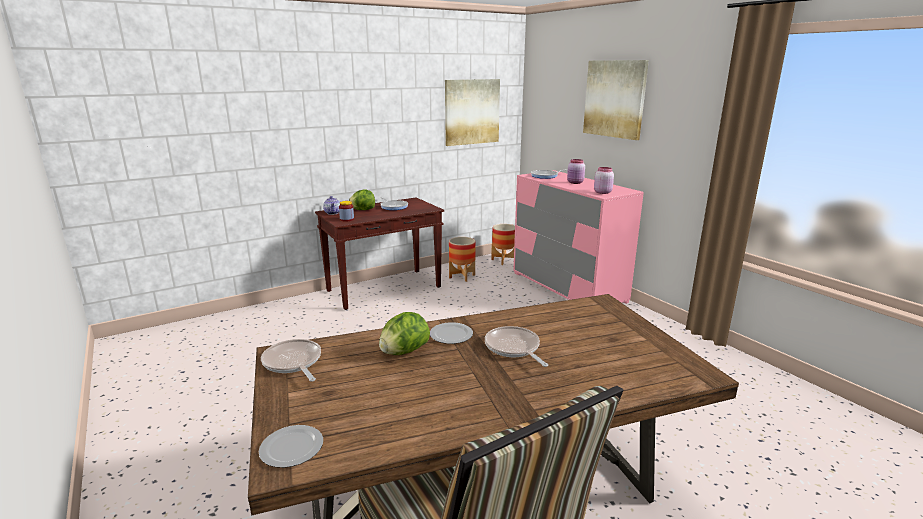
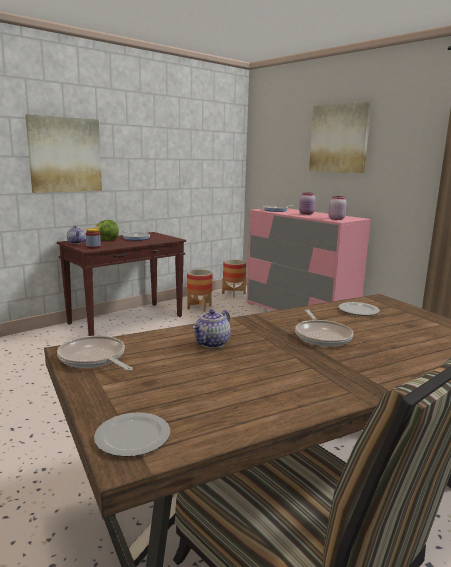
camera: 10 degrees left, 5 degrees down
(404, 352) = (212, 344): lettuce -> teapot
(450, 335) = (252, 329): plate -> plate (358, 311)
(471, 112) = (203, 153): picture -> picture (65, 155)
(513, 348) = (322, 336): frying pan -> frying pan turned 150 degrees counterclockwise

